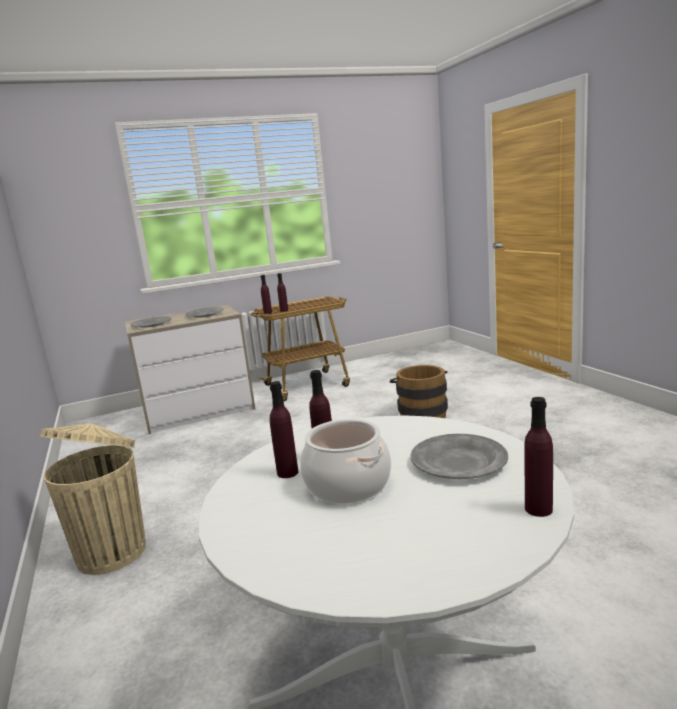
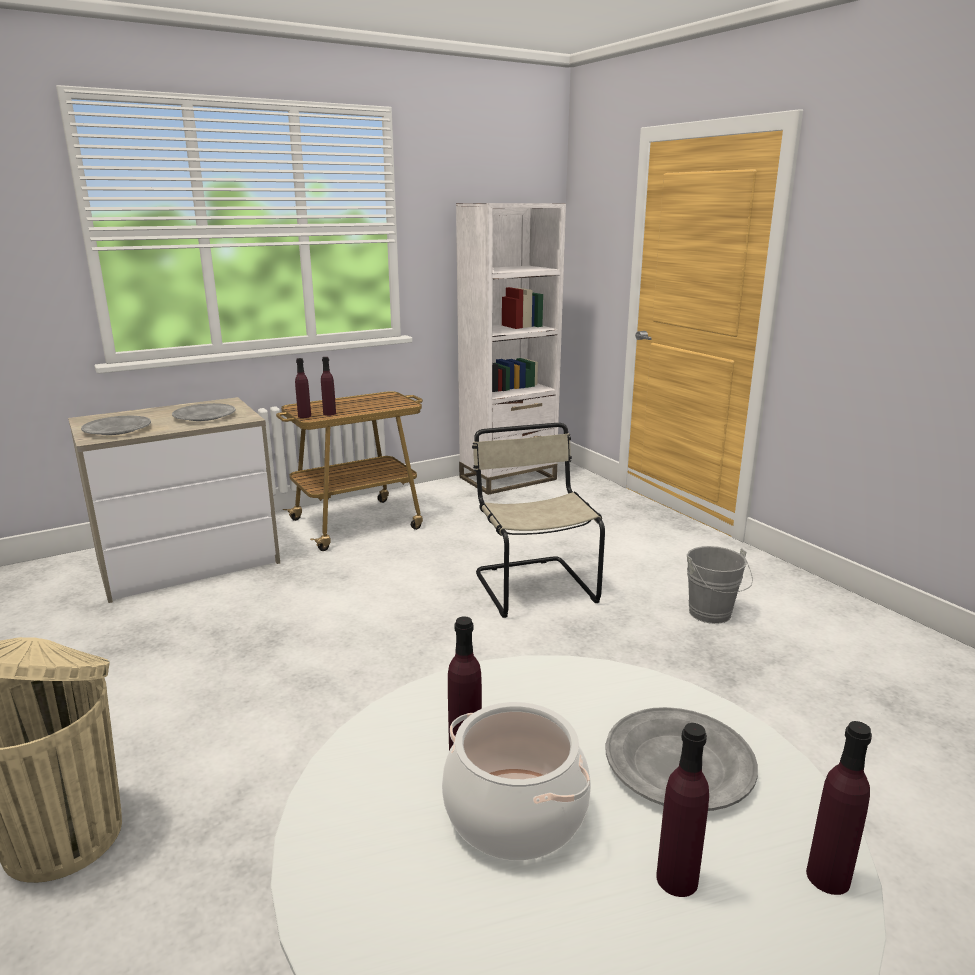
camera: 10 degrees left, 5 degrees up
(287, 473) = (409, 782): purple bottle -> purple bottle (677, 879)
(413, 354) = (508, 478): none -> white bookcase
(421, 415) = (533, 585): brown bucket -> beige chair
(548, 428) = (712, 615): none -> grey bucket

